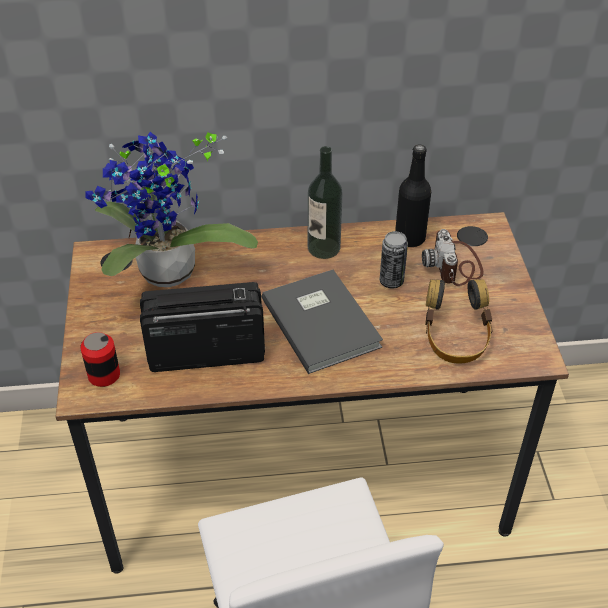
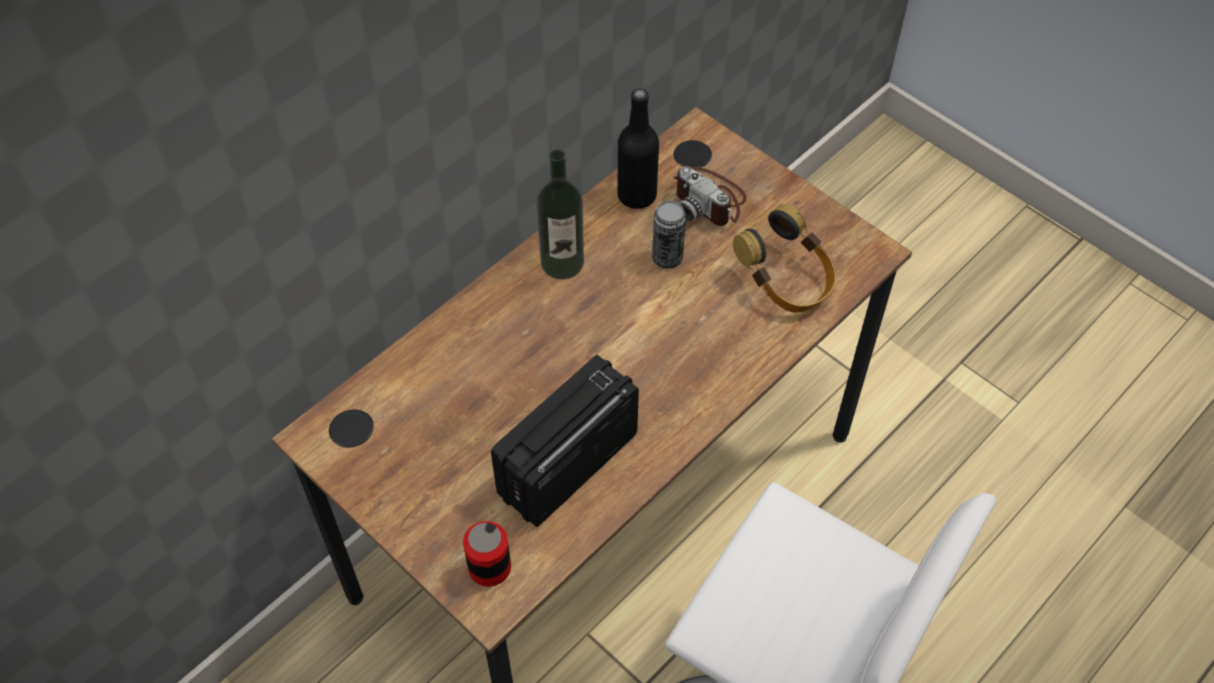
camera: 40 degrees left, 10 degrees up
(166, 276) = (431, 408): potted plant -> none
(322, 321) = (646, 348): grey book -> none

